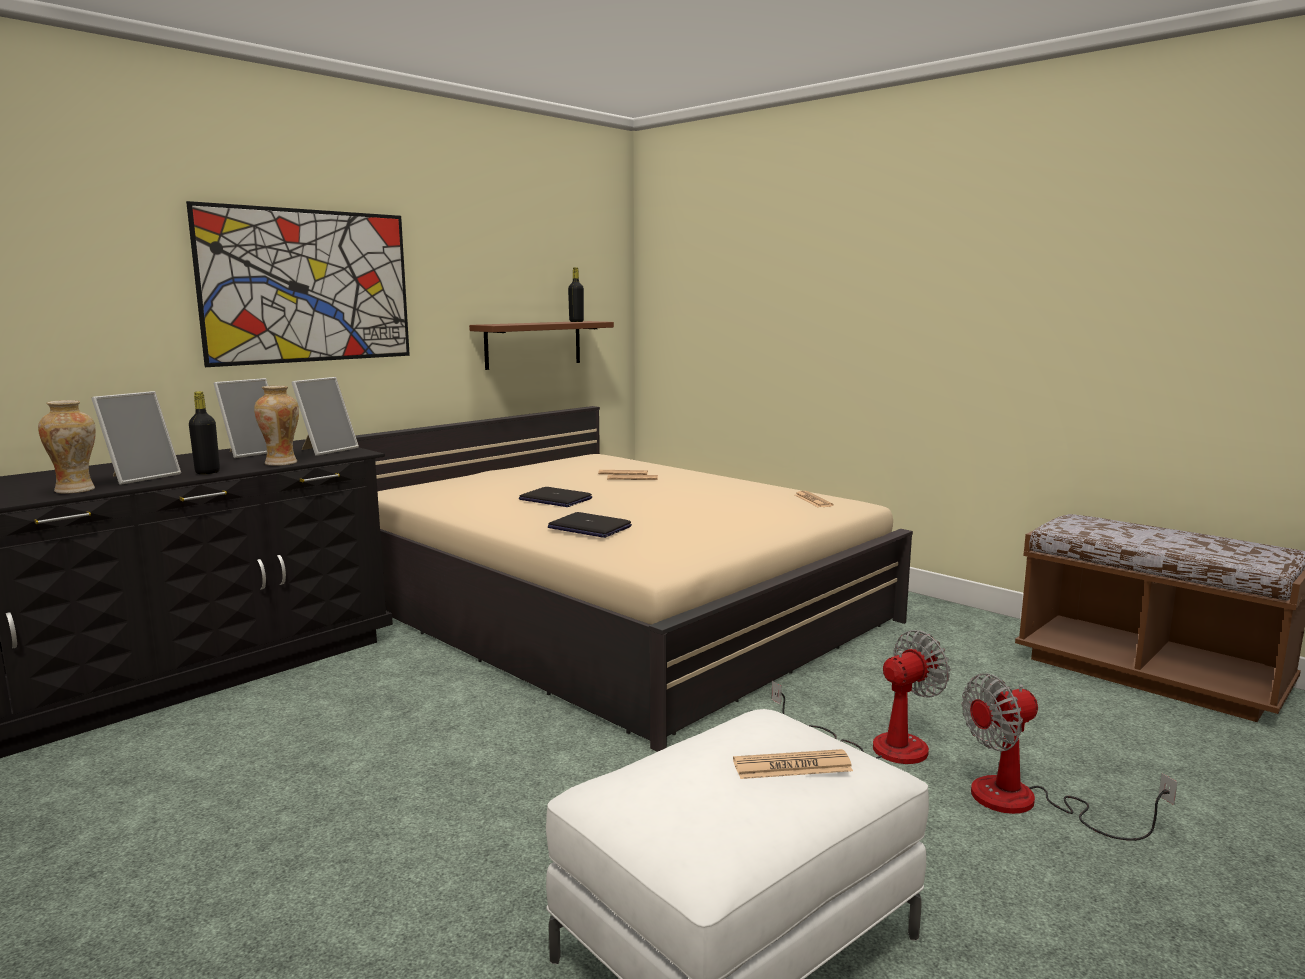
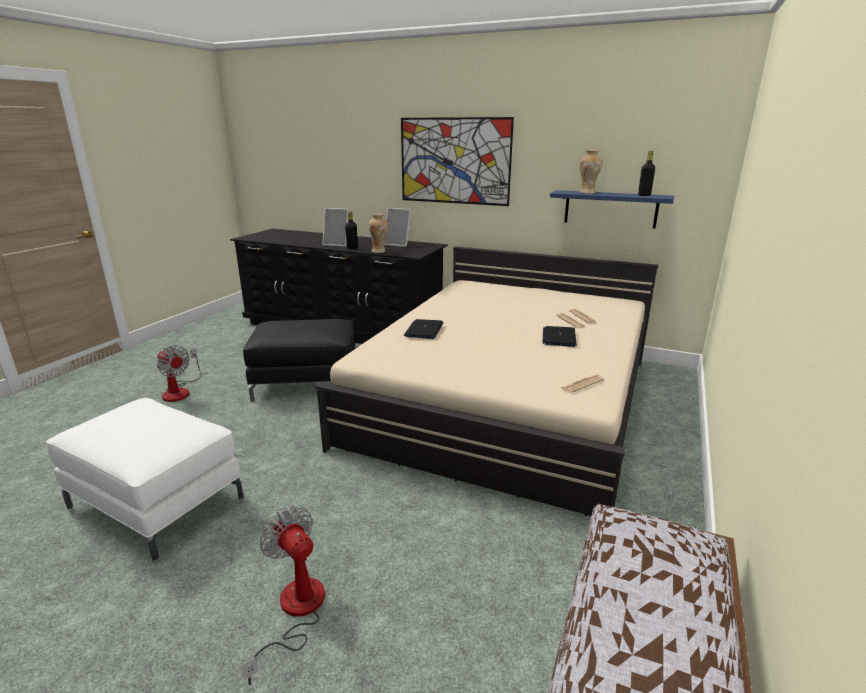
camera: 70 degrees right, 10 degrees up
(76, 490) = (311, 244): vase -> vase (587, 193)
(326, 450) = (415, 250): picture frame -> none
(376, 750) = (306, 383): none -> black ottoman
(533, 344) = (610, 209): brown shelf -> blue shelf
(555, 499) = (485, 313): laptop -> laptop (559, 337)
(792, 766) = (135, 436): newspaper -> none
(878, 746) = (358, 531): fan -> fan (180, 391)

